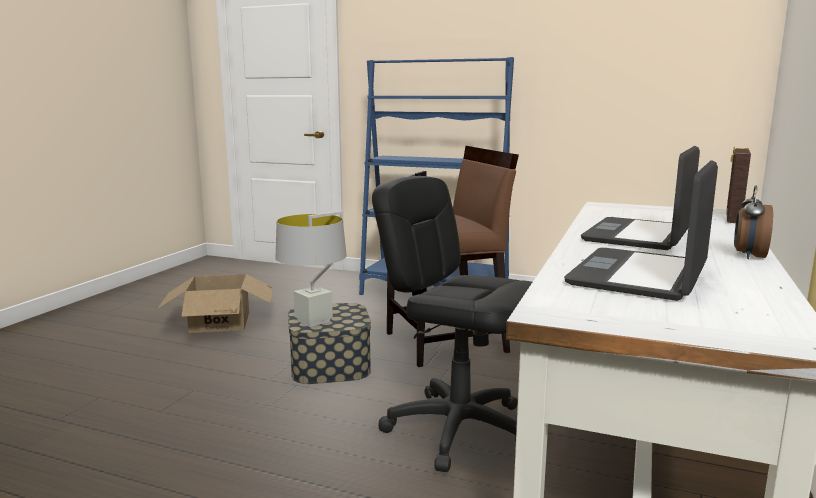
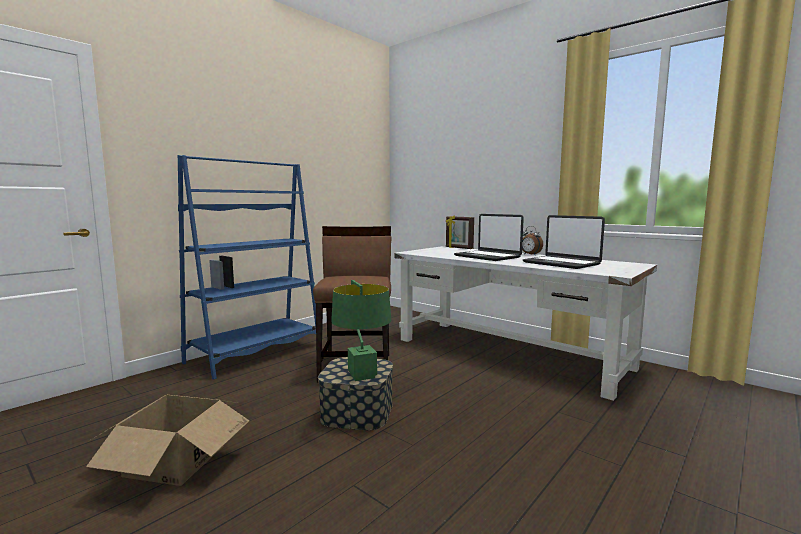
camera: 70 degrees left, 5 degrees down
(314, 321) = (362, 375): grey table lamp -> green table lamp
(458, 428) = (478, 386): black office chair -> none

